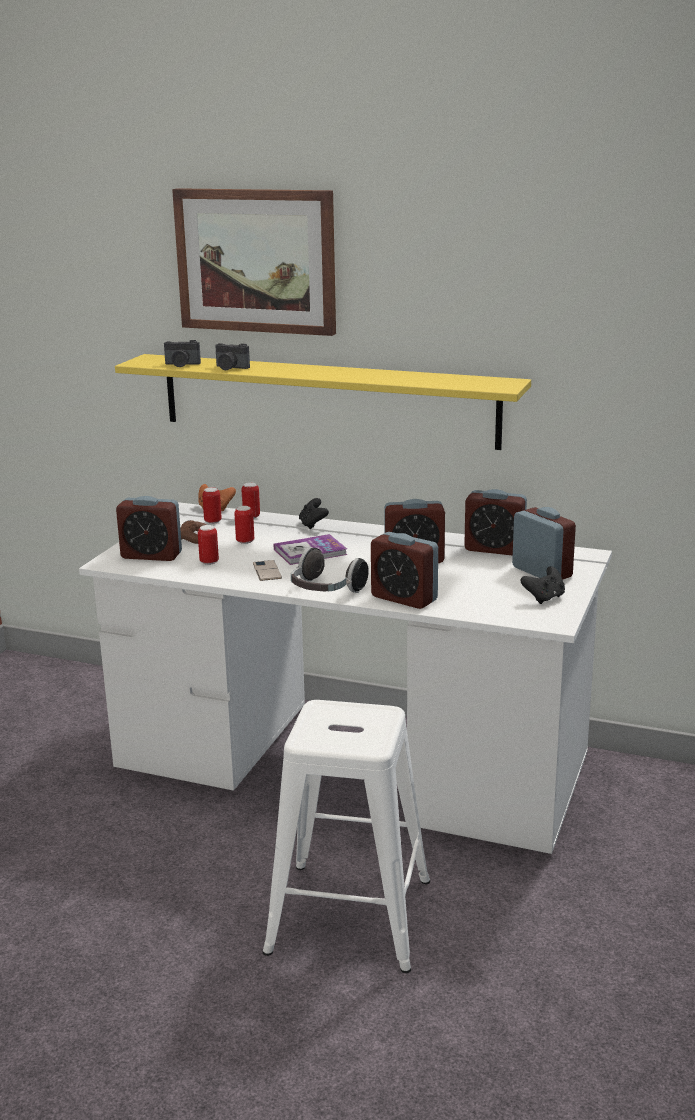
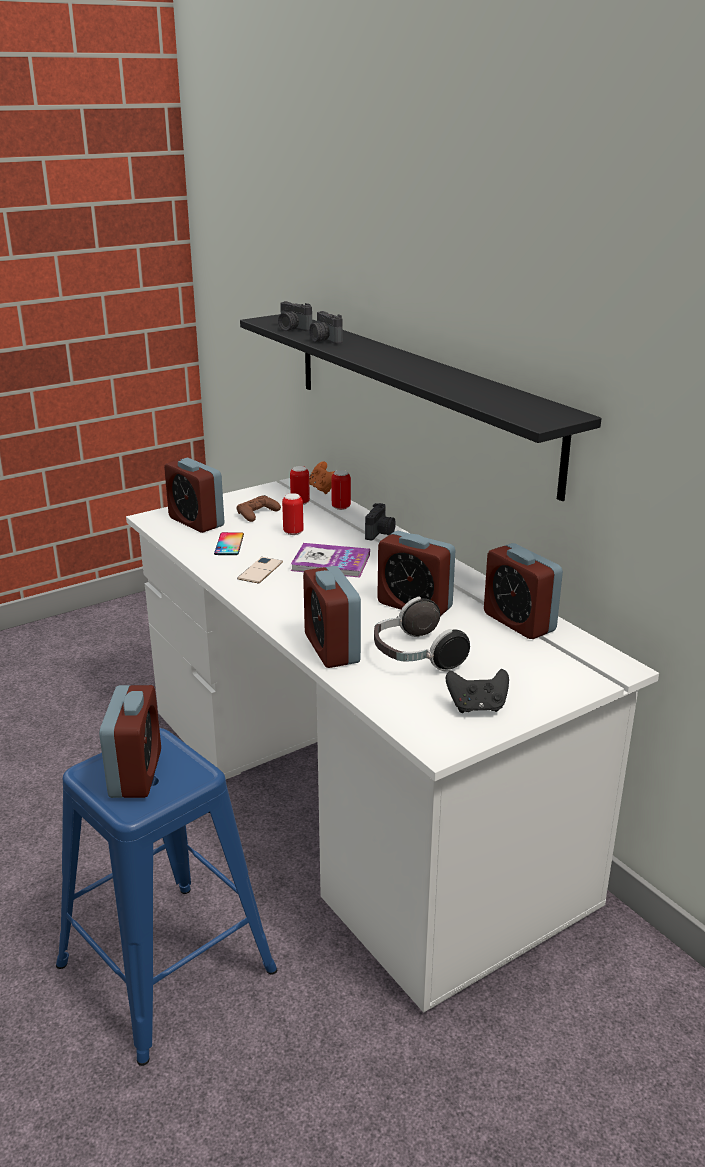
camera: 35 degrees right, 5 degrees up
(209, 562) = (229, 544): can -> phone
(256, 261) = (371, 221): picture -> none
(313, 525) = (380, 533): black game controller -> camera
(325, 591) = (273, 612): headphones -> headphones (415, 656)
(327, 400) = (417, 396): yellow shelf -> black shelf
(347, 916) = (163, 967): white stool -> blue stool
(542, 572) = (527, 671): alarm clock -> alarm clock (135, 774)

